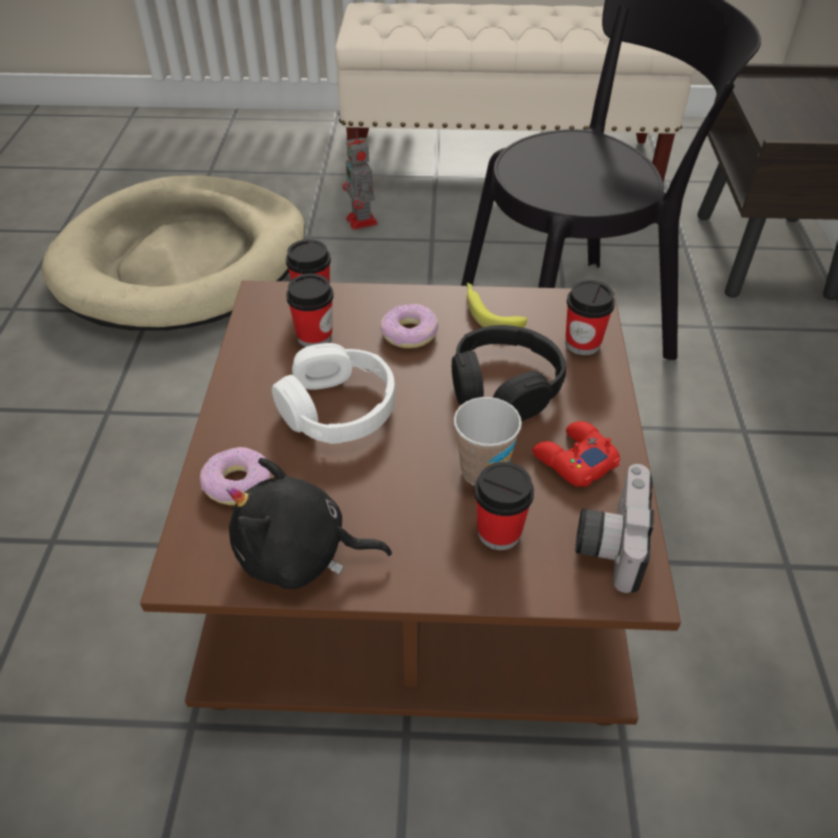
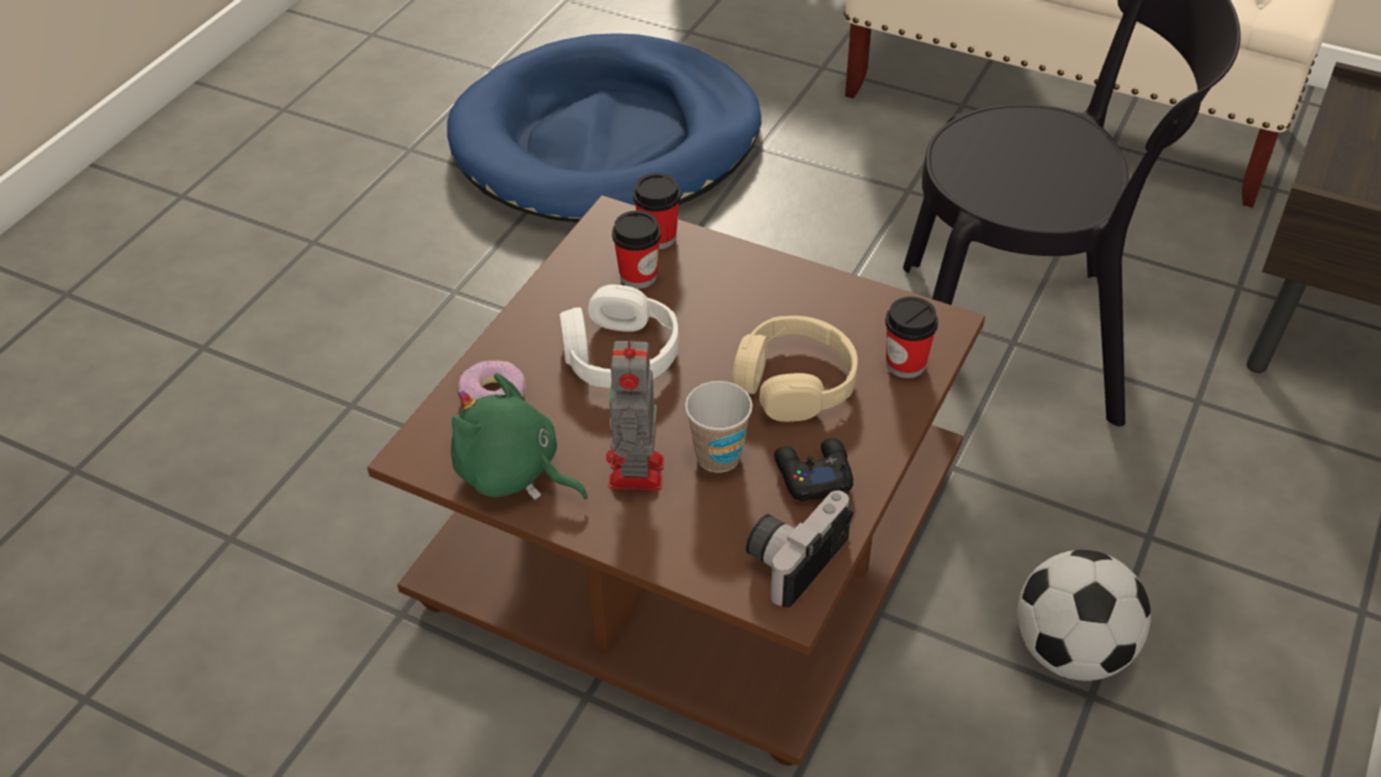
camera: 25 degrees right, 0 degrees up
(183, 261) = (607, 141): beige dog bed -> blue dog bed
(300, 555) = (513, 473): black plush toy -> green plush toy
(362, 222) = (836, 145): toy robot -> toy robot (636, 475)
(410, 333) = (733, 300): donut -> none
(489, 312) = (829, 302): banana -> none
(499, 532) = (697, 514): cup -> none
(504, 386) = (794, 382): black headphones -> beige headphones
(574, 460) = (813, 475): red game controller -> black game controller
(752, 536) = (1072, 651): none -> football

